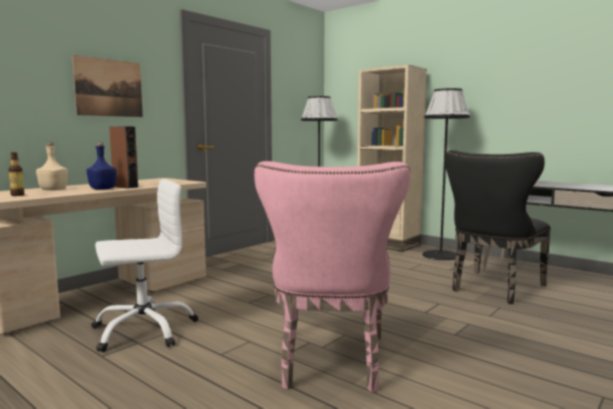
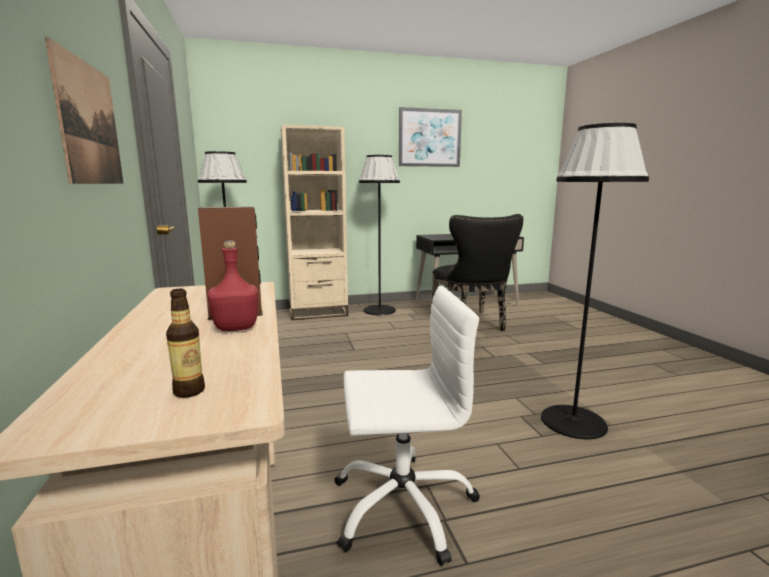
camera: 55 degrees left, 5 degrees up
(54, 190) = (158, 357): beige bottle -> none
(102, 189) = (236, 328): blue bottle -> red bottle
(144, 330) = (402, 505): white office chair -> white office chair turned 75 degrees clockwise
(331, 364) = (573, 422): pink chair -> black floor lamp
(533, 63) = (429, 138): none -> picture

